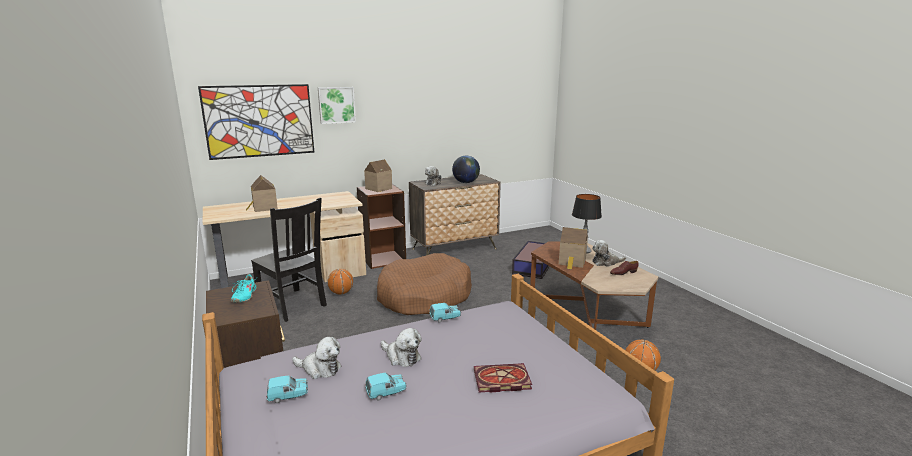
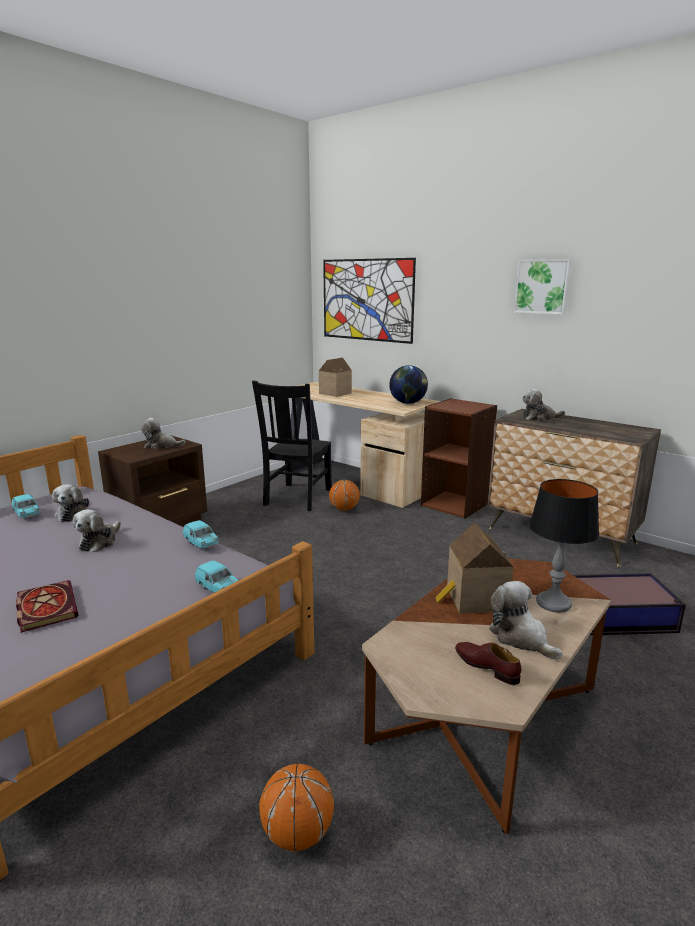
camera: 65 degrees right, 0 degrees up
(244, 296) = (161, 446): turquoise shoe -> plush toy
(336, 105) = (443, 285): picture -> picture (542, 286)
(377, 188) = (460, 405): toy house -> none
(386, 392) = (26, 551): turquoise toy car -> turquoise toy car (218, 589)
(424, 296) = (384, 554): brown dog bed -> none
(466, 182) = (583, 429): globe -> globe (408, 403)

